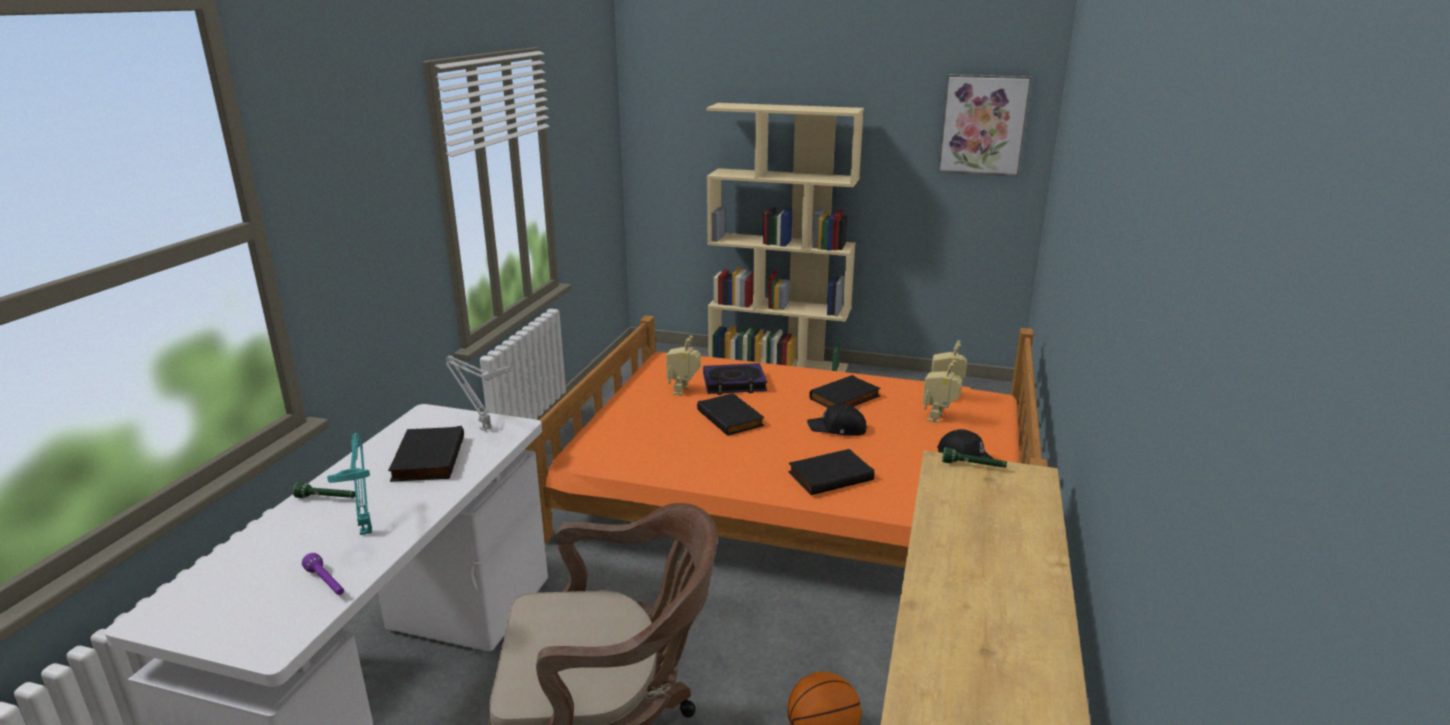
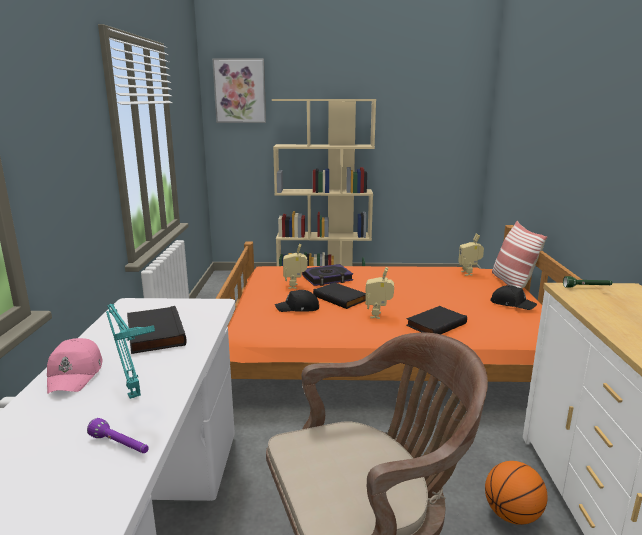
camera: 15 degrees left, 5 degrees down
(327, 498) = (76, 374): green flashlight -> pink cap
(483, 428) = (189, 308): grey table lamp -> none
(838, 429) = (417, 297): black cap -> black cap (298, 308)
(845, 398) = (407, 279): black book -> none
(939, 418) = (476, 284): toy robot -> toy robot (378, 315)
(983, 125) = (448, 108): picture -> picture (240, 91)
(1000, 420) = (512, 282): none -> pillow

